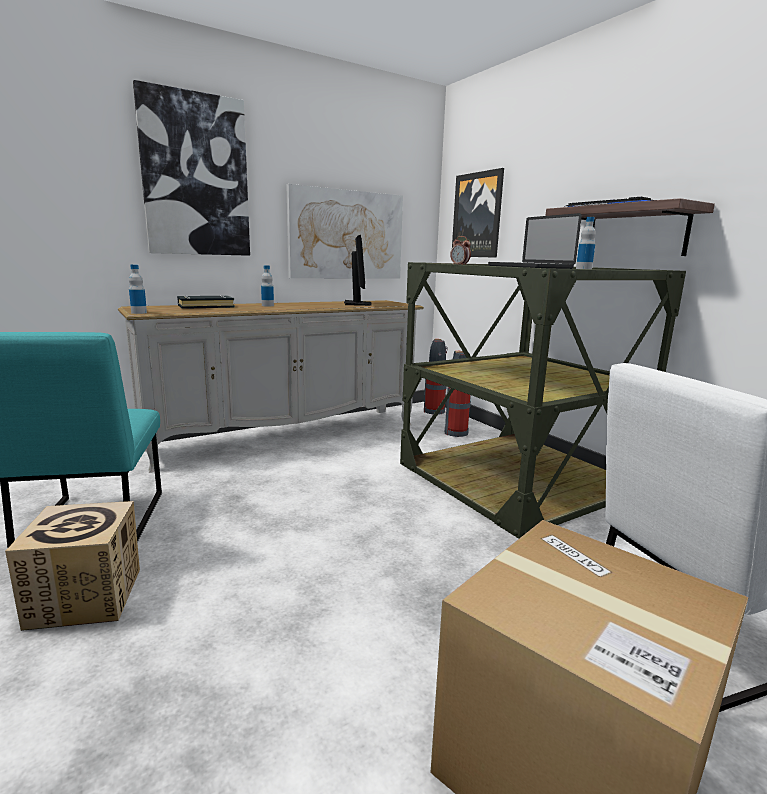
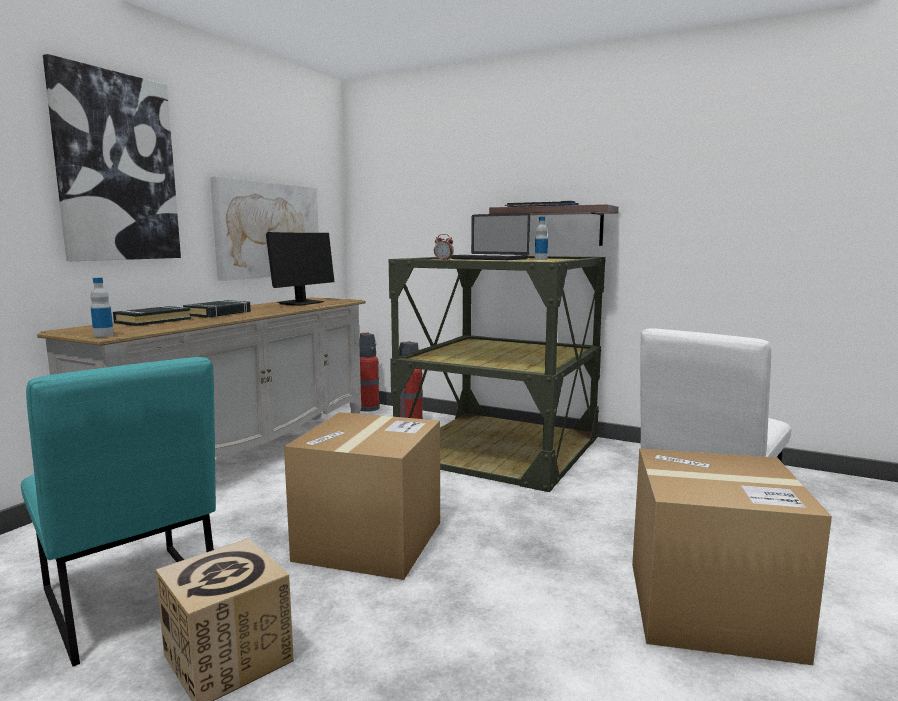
camera: 30 degrees left, 5 degrees down
(267, 305) = (218, 313): bottle -> black book
(296, 533) = (369, 541): none -> cardboard box
(357, 303) = (301, 303): monitor -> monitor turned 60 degrees clockwise
(477, 215) = (395, 208): picture -> none

